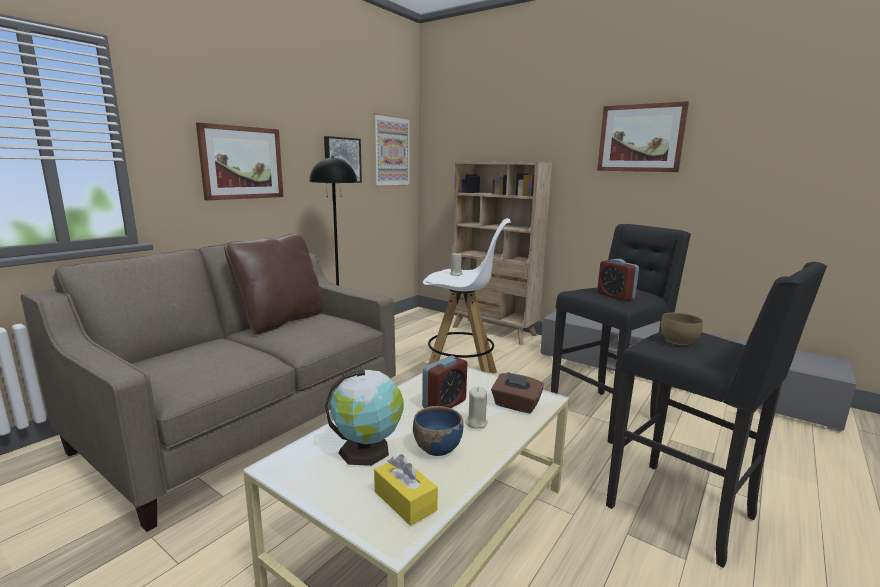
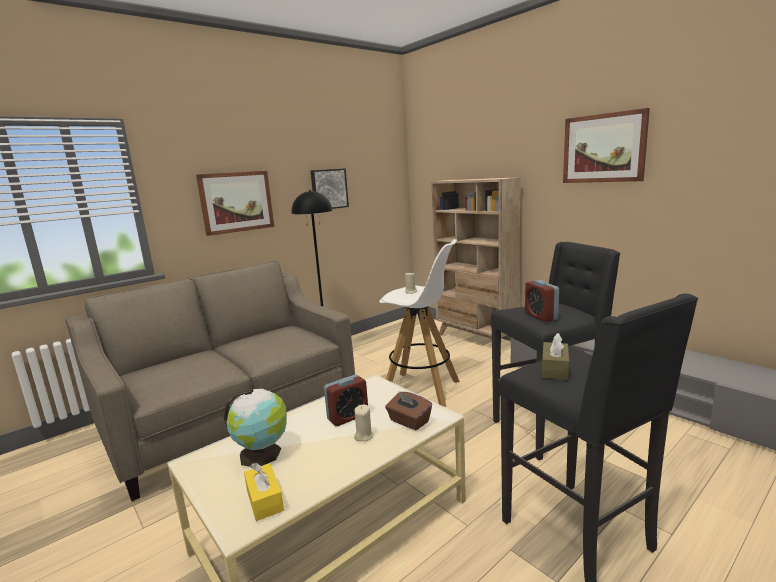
camera: 15 degrees right, 0 degrees up
(281, 321) = (259, 335): brown pillow -> none
(392, 151) = (379, 175): picture -> none
(437, 448) = (317, 456): blue bowl -> none
(677, 341) = (554, 369): brown bowl -> brown tissue box

